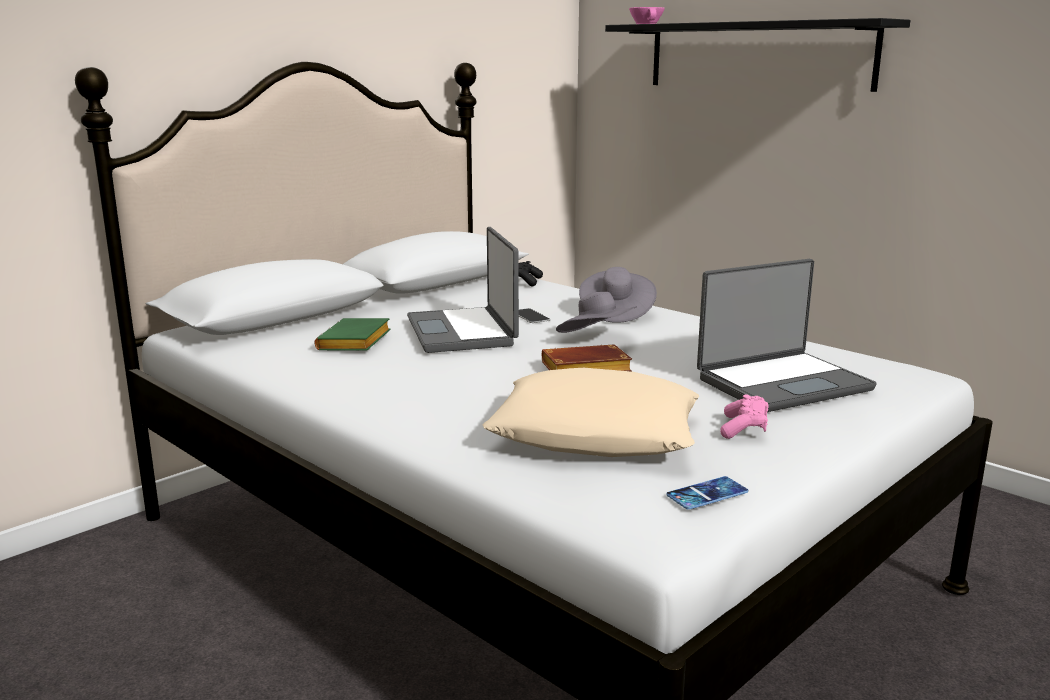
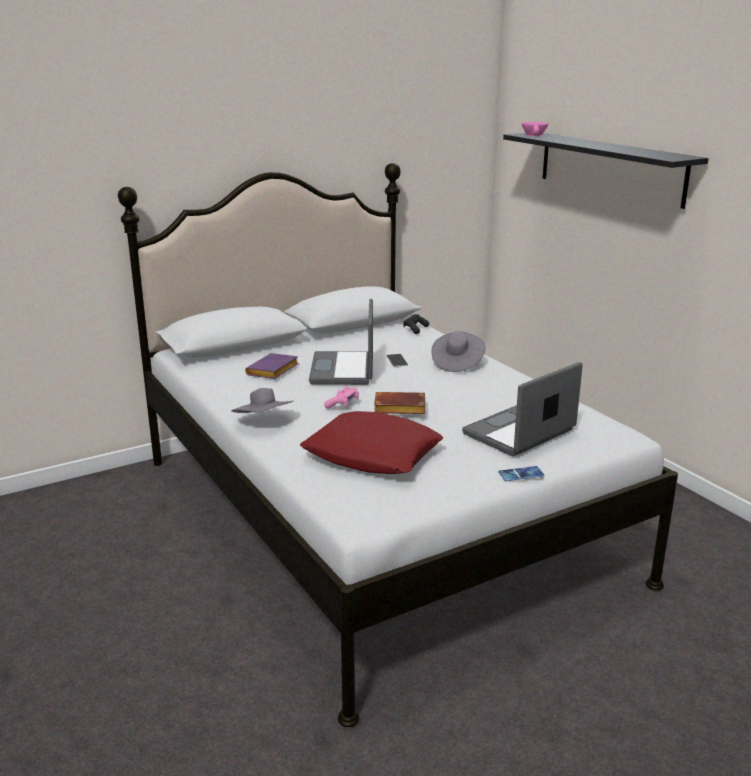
camera: 15 degrees right, 5 degrees up
(356, 343) = (273, 371): green book -> purple book
(594, 432) = (372, 454): beige pillow -> red pillow
(597, 339) = (426, 385): grey hat -> grey hat (264, 422)
(707, 494) = (406, 501): phone -> phone (521, 474)
(744, 429) = (465, 462): pink game controller -> pink game controller (343, 404)
(782, 383) = (520, 433): laptop -> laptop turned 150 degrees clockwise

